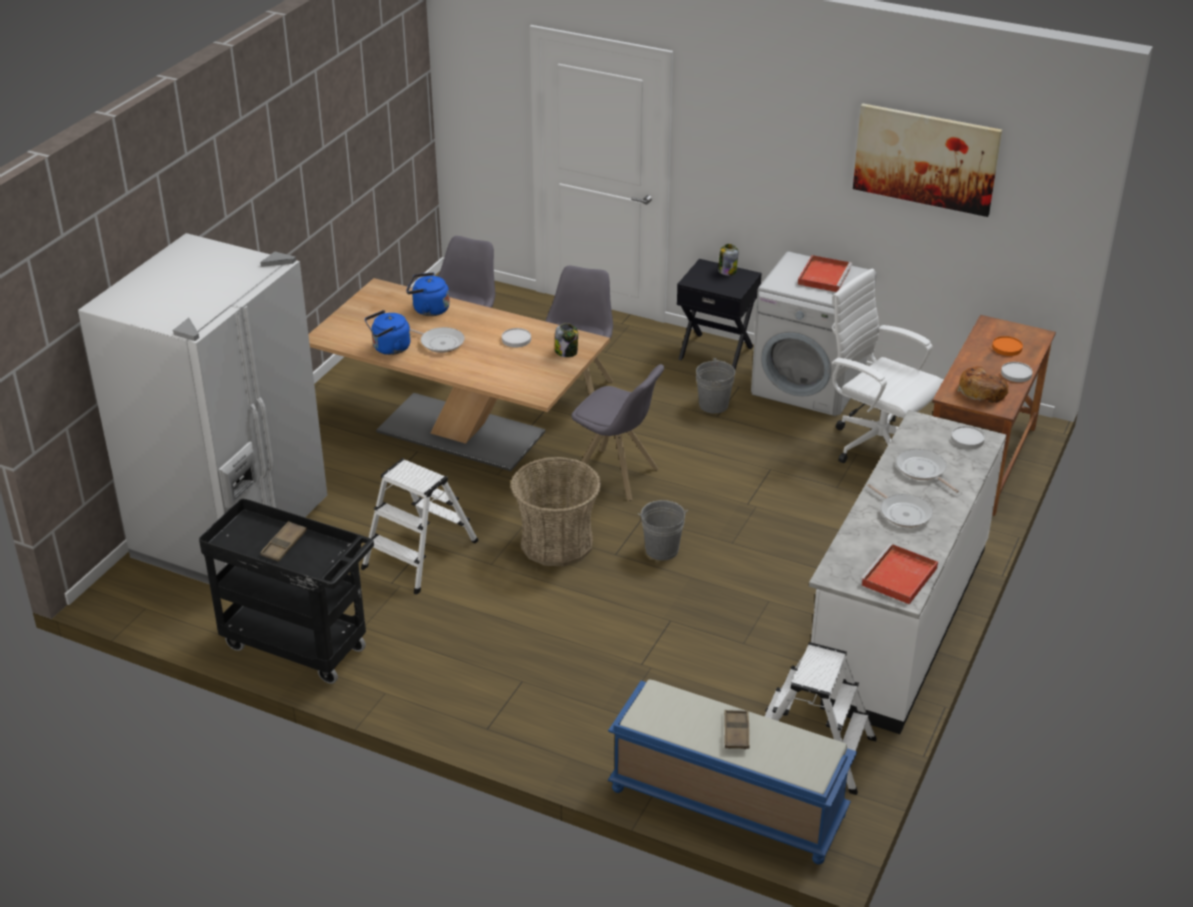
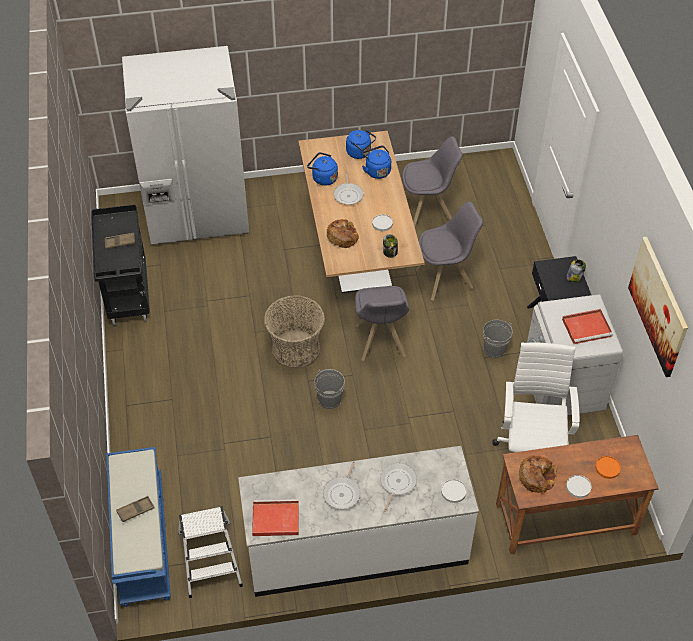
camera: 55 degrees right, 15 degrees up
(384, 308) = (360, 153): none -> blue kettle
(420, 554) = (238, 298): white step ladder -> none
(502, 373) = (343, 237): none -> bread

